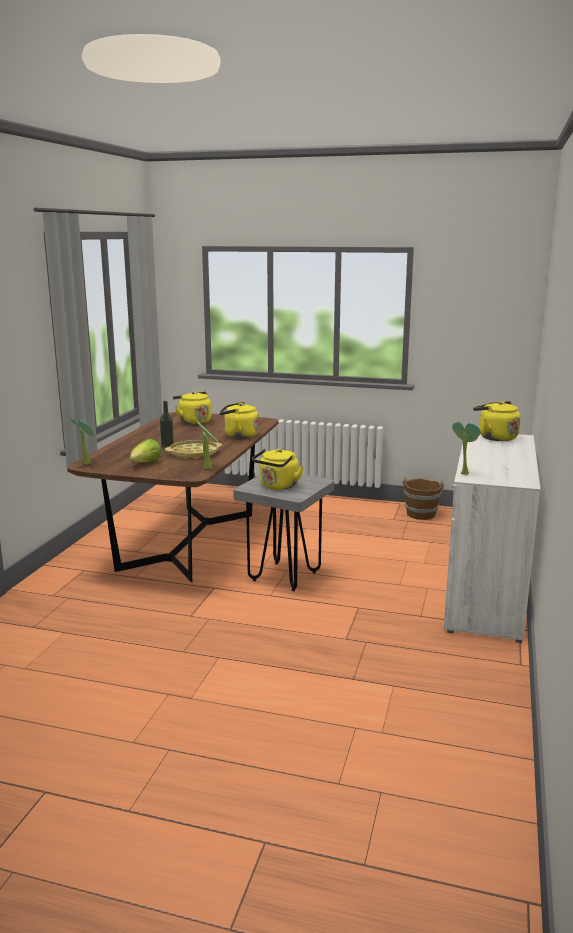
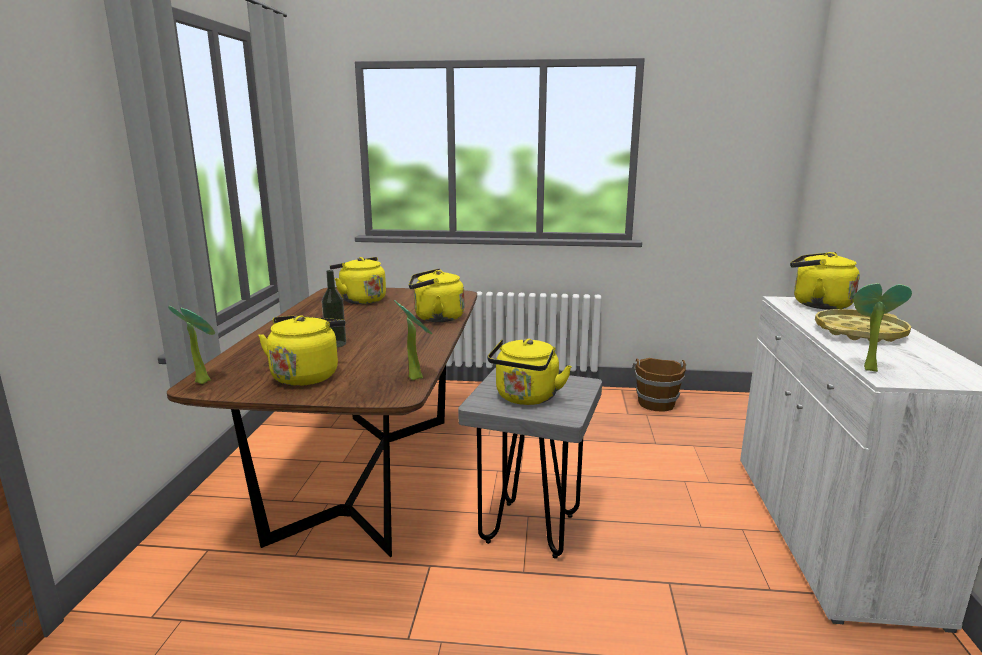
camera: 10 degrees left, 0 degrees up
(145, 463) = (307, 375): lettuce -> yellow kettle
(194, 453) = (381, 351): yellow tray -> yellow tray (859, 332)

